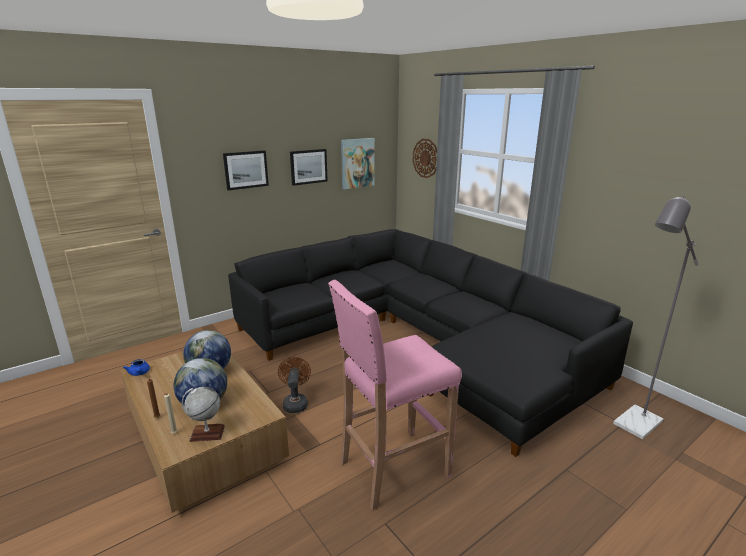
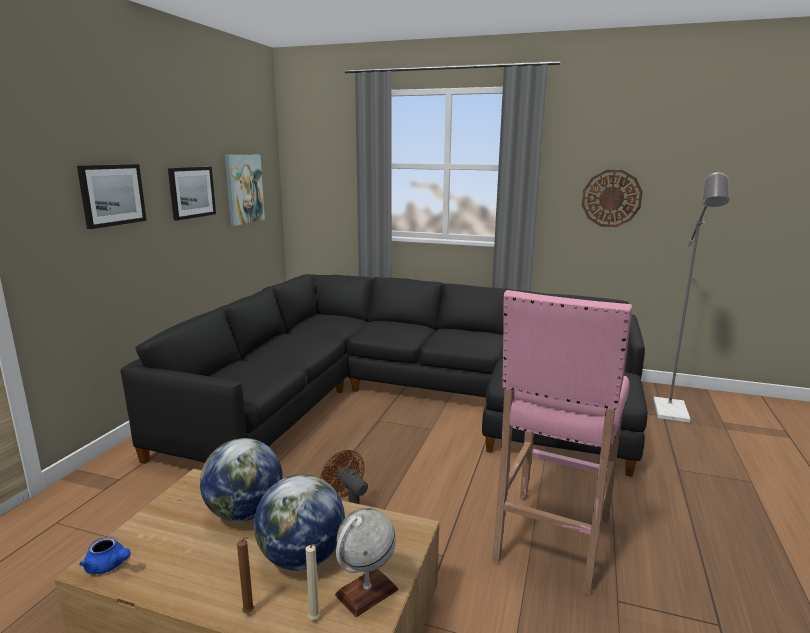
camera: 35 degrees left, 5 degrees down
(426, 158) = (331, 179): wall clock -> wall clock (611, 198)

